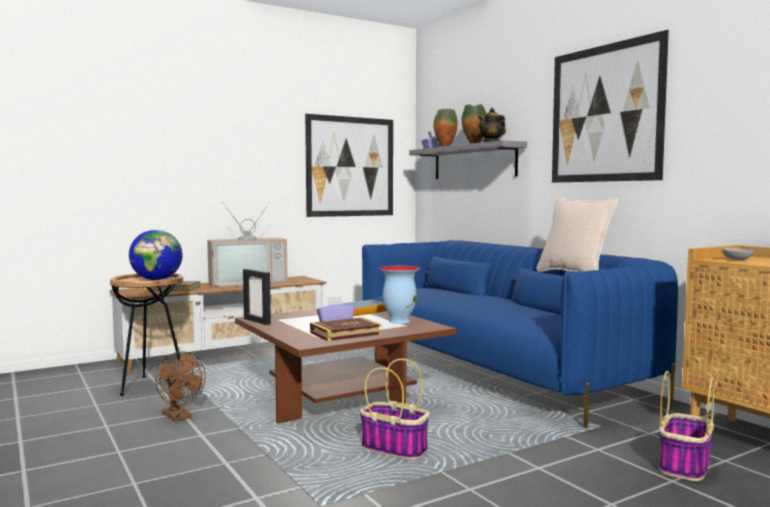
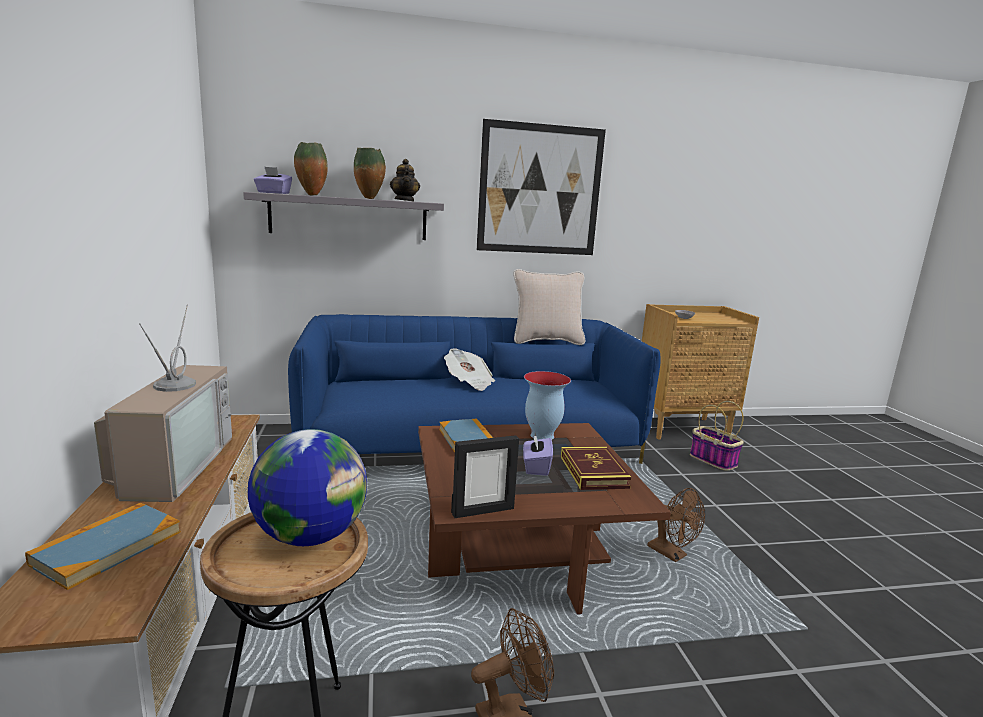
camera: 70 degrees left, 10 degrees up
(350, 166) = (174, 217): picture -> none
(395, 449) = (672, 554): basket -> brown fan
(476, 298) = (469, 383): none -> newspaper

